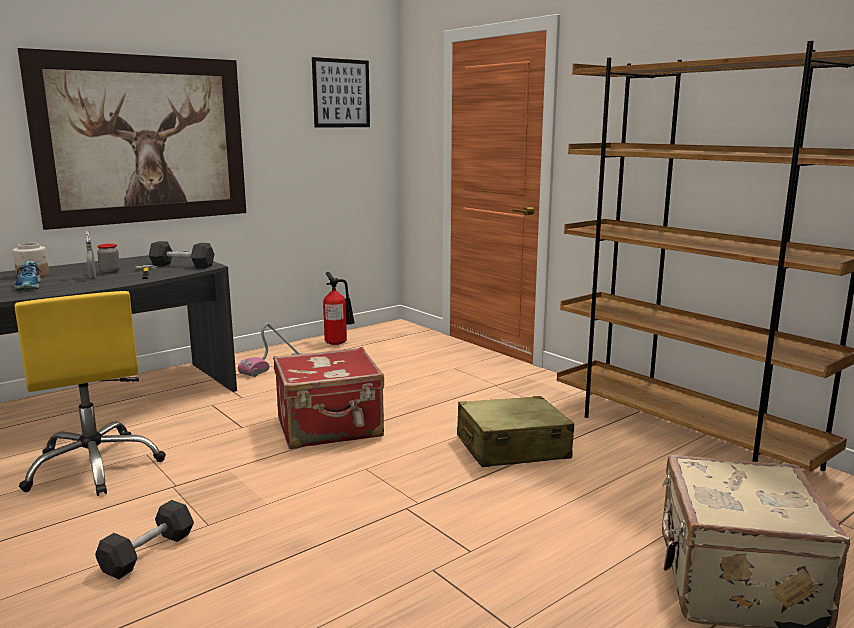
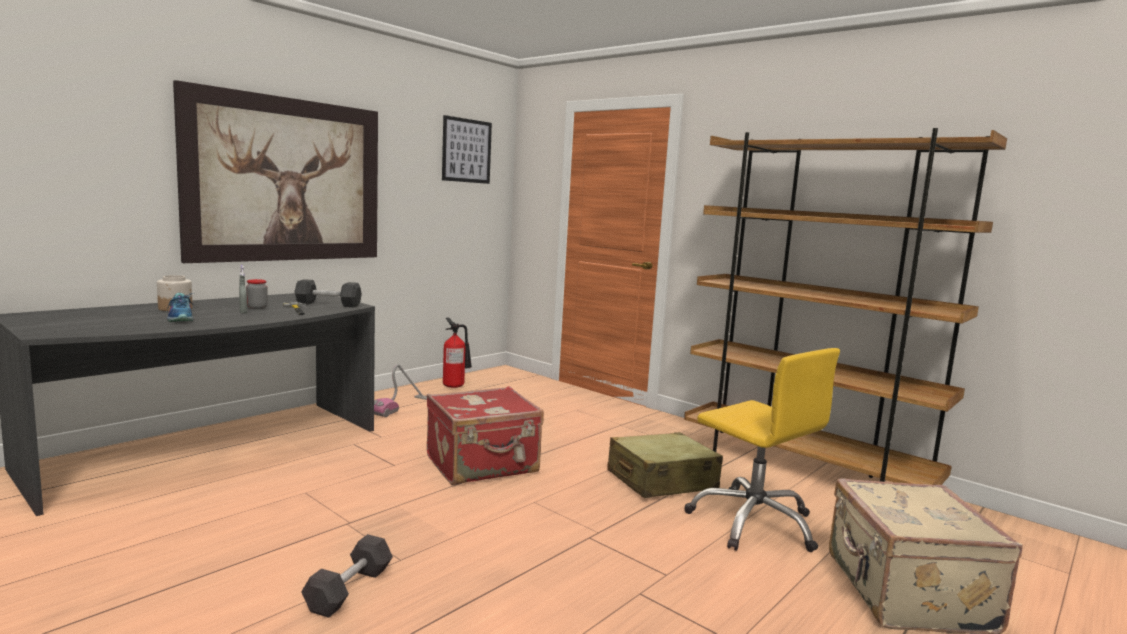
camera: 10 degrees left, 5 degrees down
(95, 466) = (254, 506): yellow office chair -> yellow office chair (753, 522)

